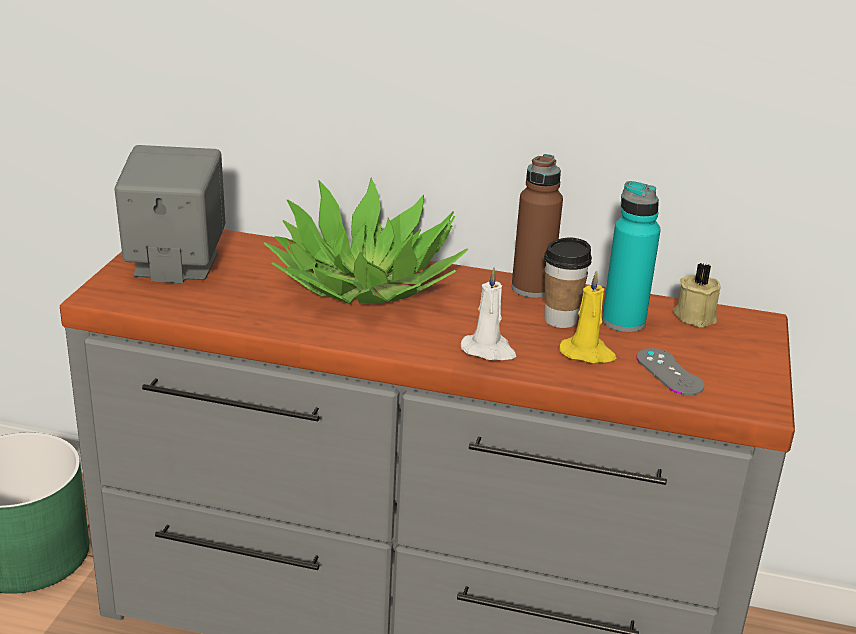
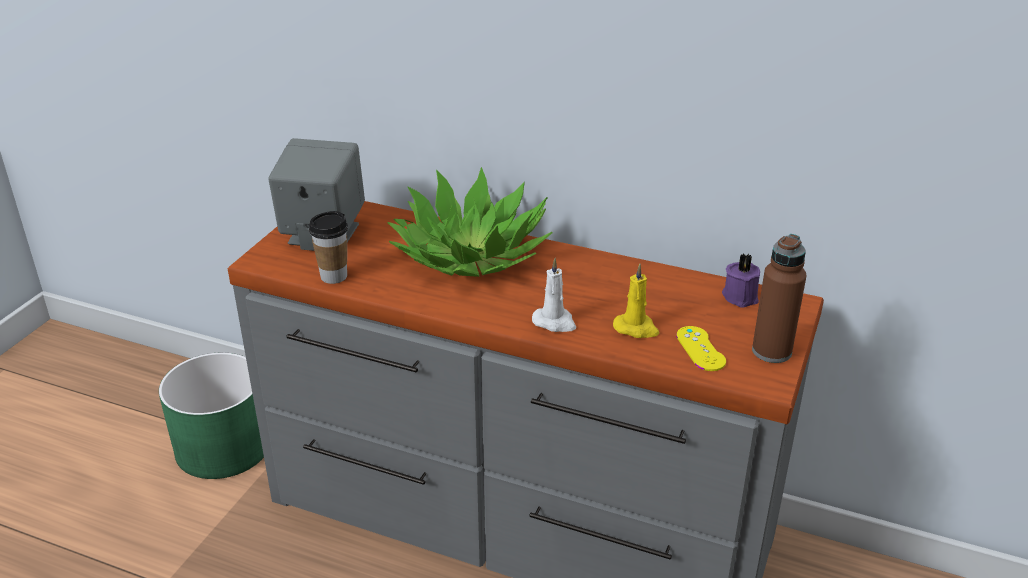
camera: 10 degrees right, 5 degrees up
(532, 288) = (607, 265): brown bottle -> brown bottle (771, 351)
(560, 320) = (623, 296): cup -> cup (334, 276)
(623, 322) = (676, 299): turquoise bottle -> none
(669, 372) = (700, 349): grey game controller -> yellow game controller
(695, 316) = (741, 296): beige candle -> purple candle

